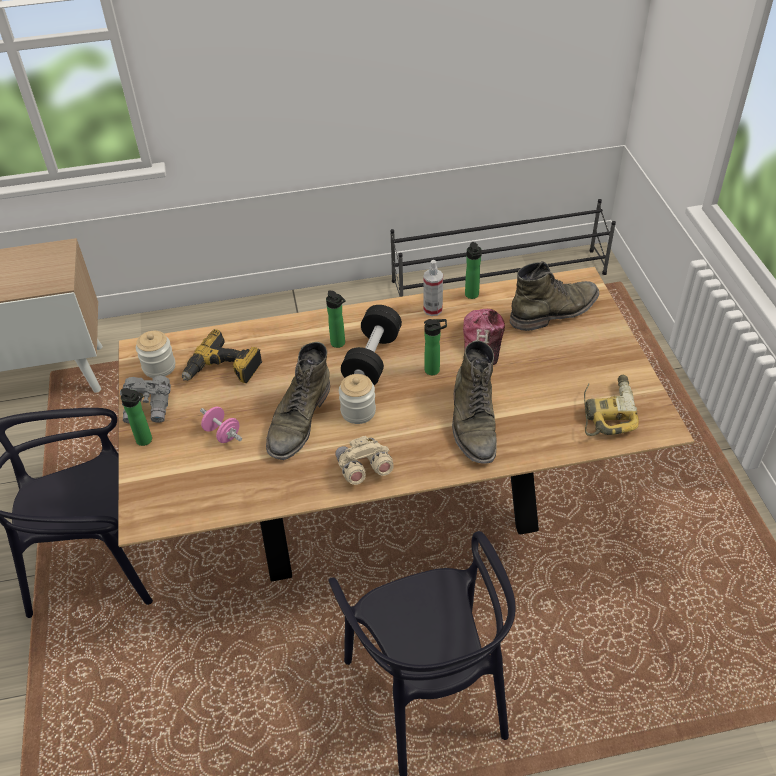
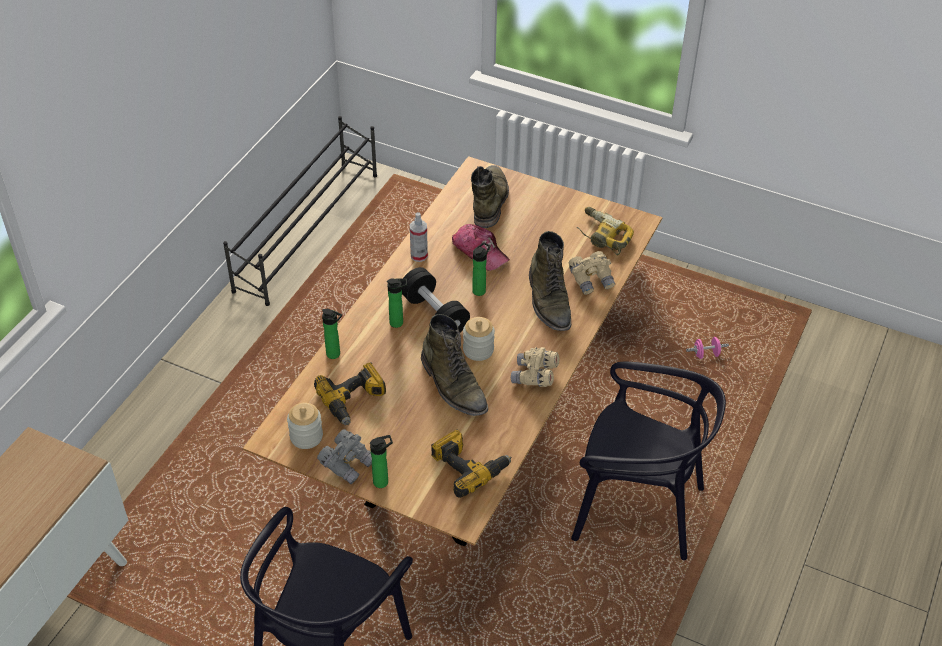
camera: 55 degrees left, 0 degrees up
(208, 487) = (468, 466): none -> power drill
(222, 433) = (422, 433): pink dumbbell -> pink dumbbell (706, 354)
(472, 296) = (428, 228): bottle -> bottle (335, 355)
(473, 423) = (549, 300): green boot -> green boot turned 45 degrees clockwise
(536, 437) = (591, 280): none -> beige binoculars

